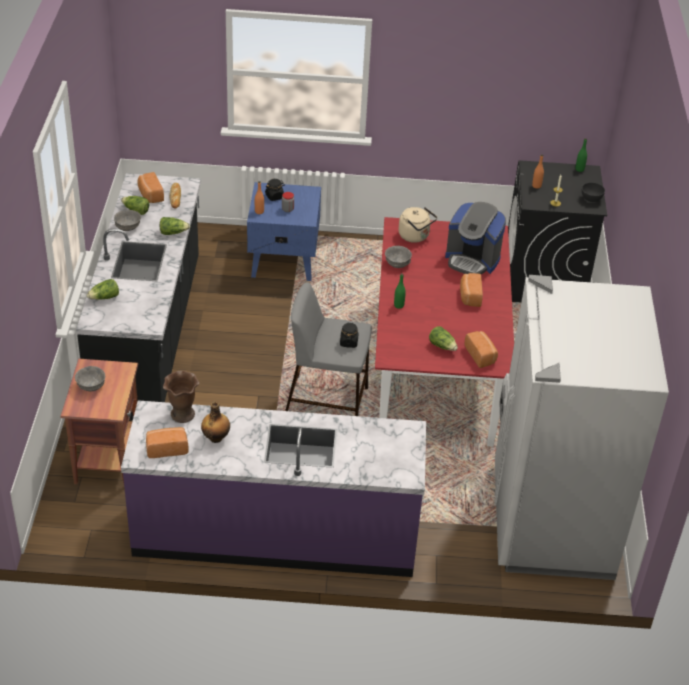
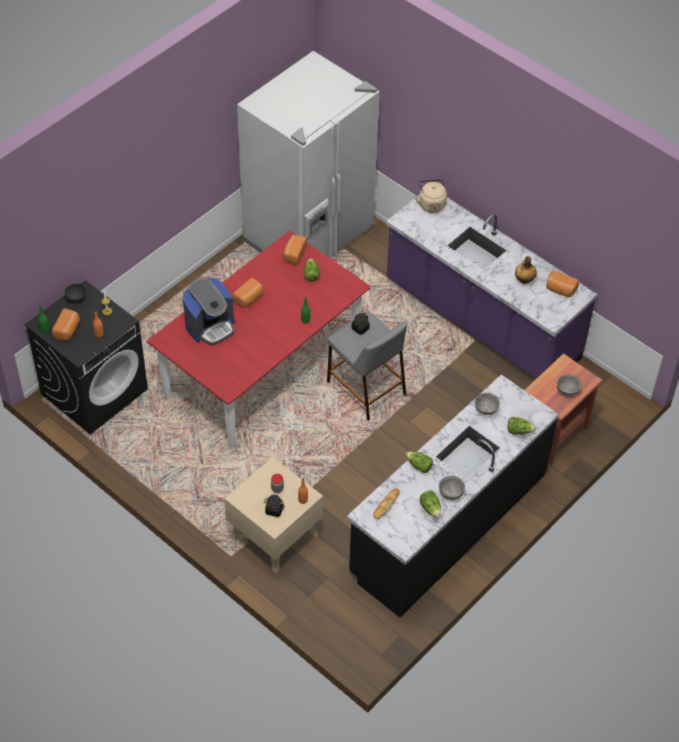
camera: 140 degrees left, 10 degrees up
(150, 195) = (405, 520): bread -> bread (68, 330)
(182, 414) = (533, 307): brown vase -> none
(284, 260) = (274, 536): blue nightstand -> beige nightstand
(398, 263) = (267, 354): grey bowl -> grey bowl (485, 409)
(415, 236) = (226, 370): beige kettle -> beige kettle (431, 204)
(472, 260) = (210, 326): coffee machine -> coffee machine turned 75 degrees clockwise

